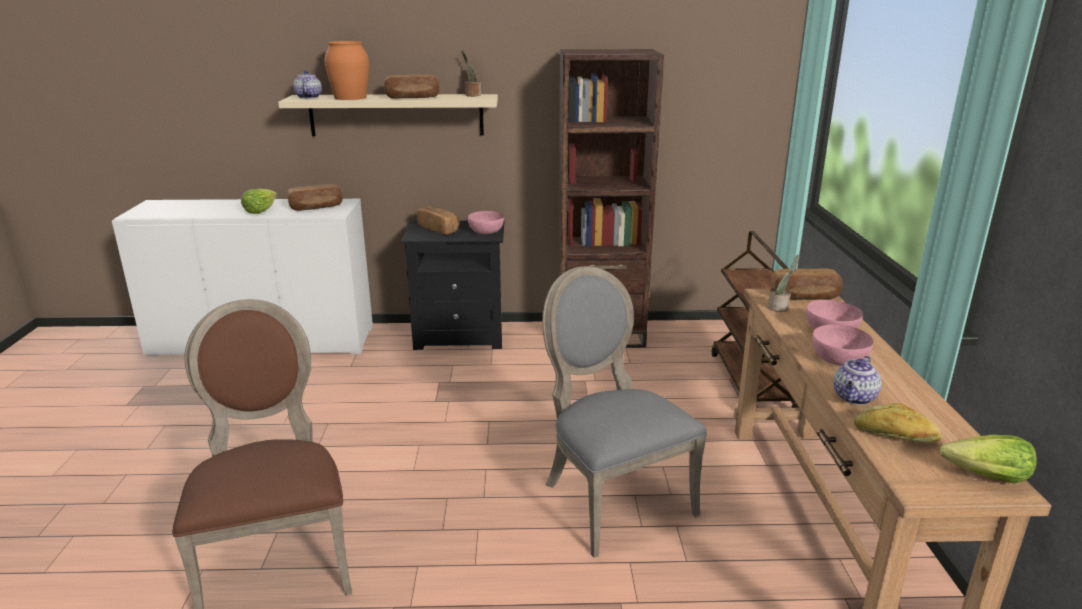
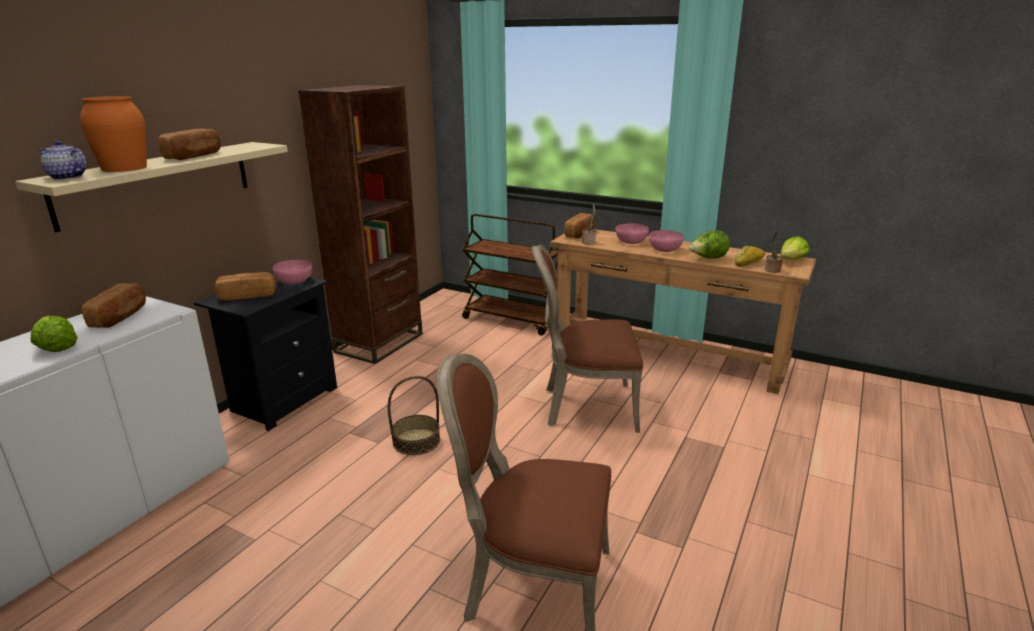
camera: 60 degrees left, 0 degrees up
(452, 418) = (416, 441): none -> basket
(472, 95) = (239, 146): potted plant -> potted plant (772, 270)
(611, 498) = (586, 406): grey chair -> brown chair
(854, 398) = (708, 258): teapot -> lettuce

